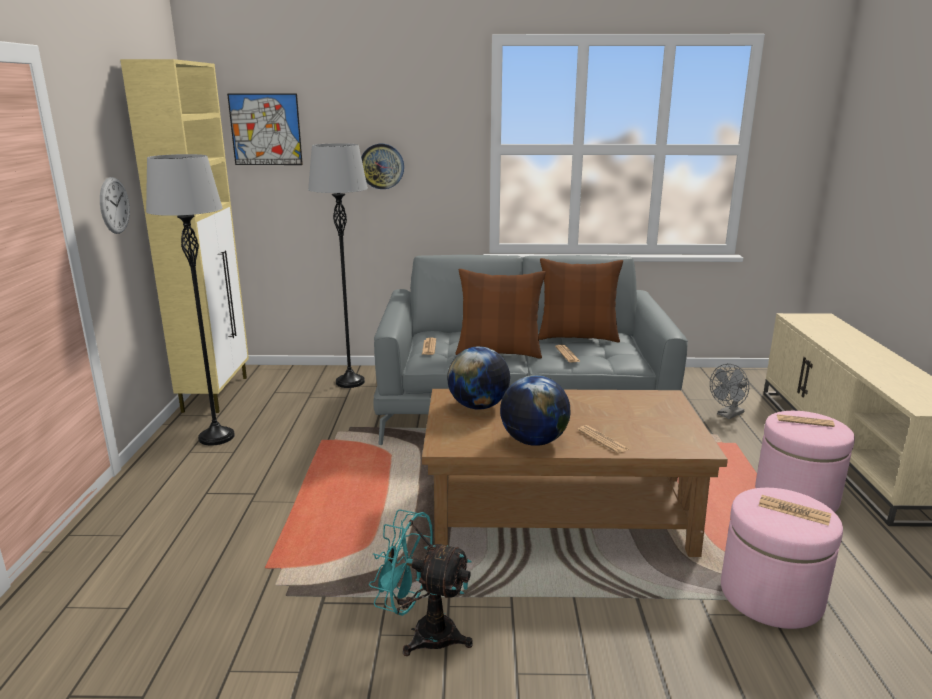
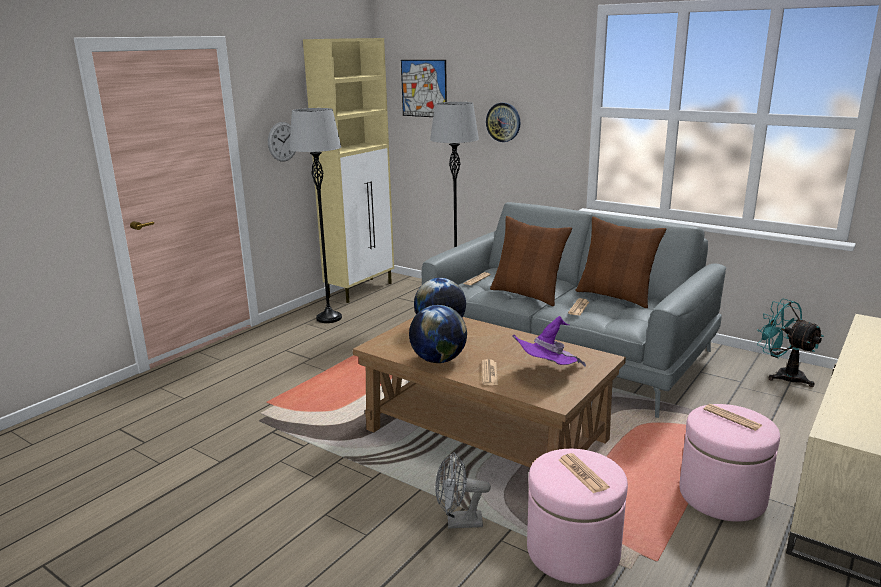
camera: 35 degrees right, 0 degrees up
(423, 633) = (303, 470): turquoise fan -> turquoise fan (783, 375)
(648, 424) = (546, 373): none -> purple hat
(728, 415) = (761, 410): grey fan -> grey fan (458, 522)

